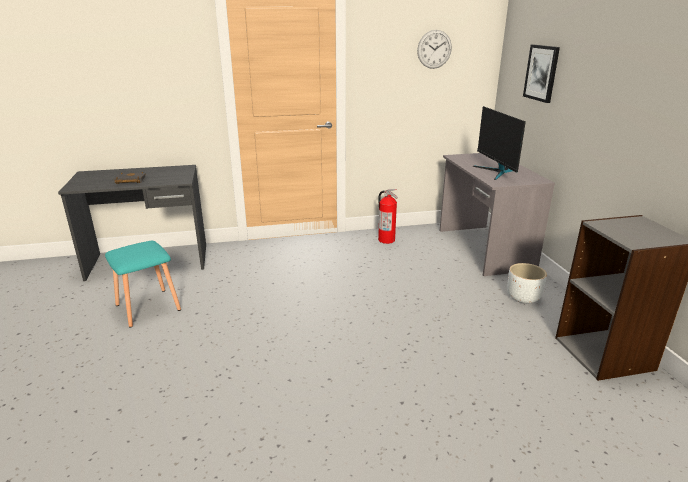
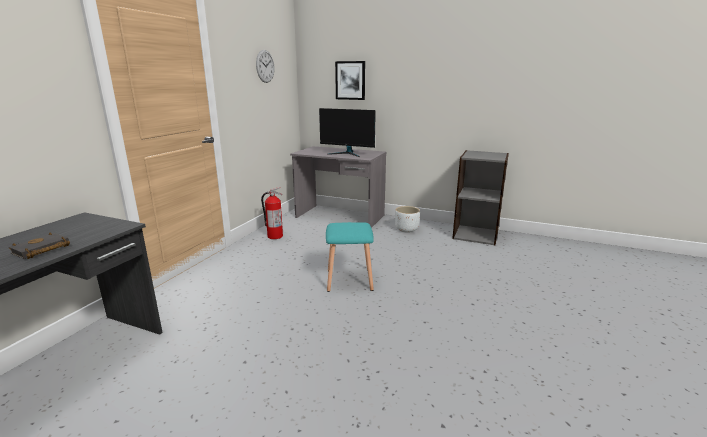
camera: 55 degrees left, 5 degrees down
(147, 308) = (179, 397): turquoise stool -> turquoise stool (350, 280)

